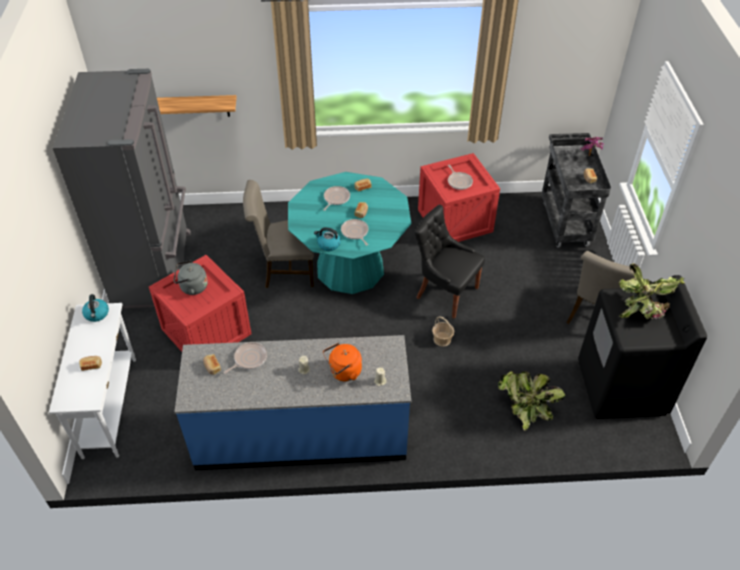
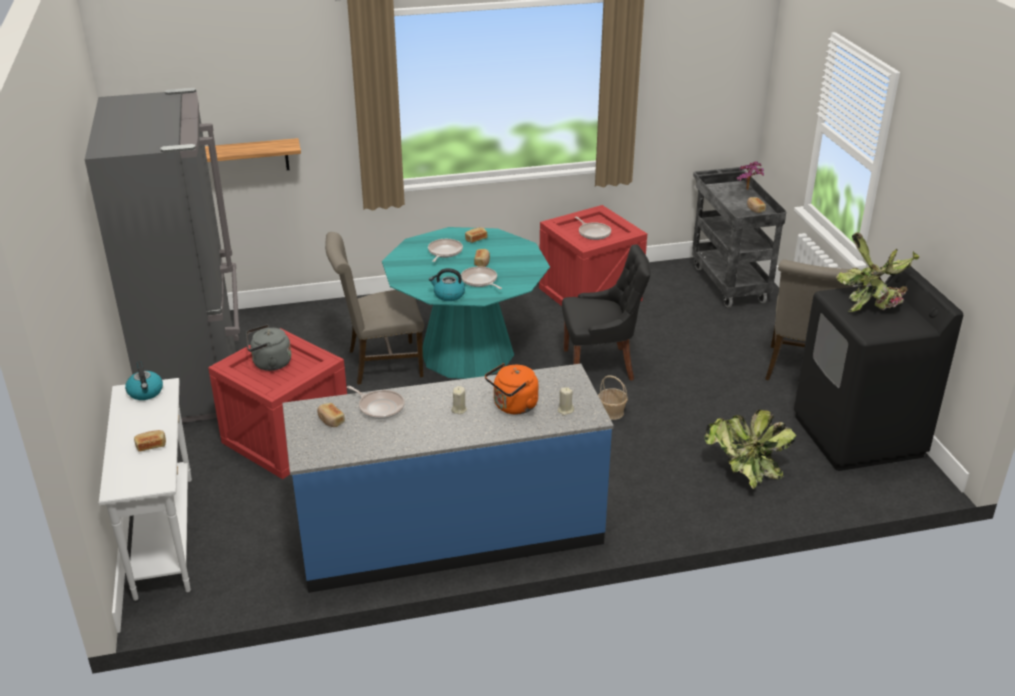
camera: 10 degrees left, 15 degrees down
(249, 359) = (379, 407): frying pan -> frying pan turned 90 degrees clockwise
(445, 292) = (600, 365): black chair -> black chair turned 150 degrees clockwise

